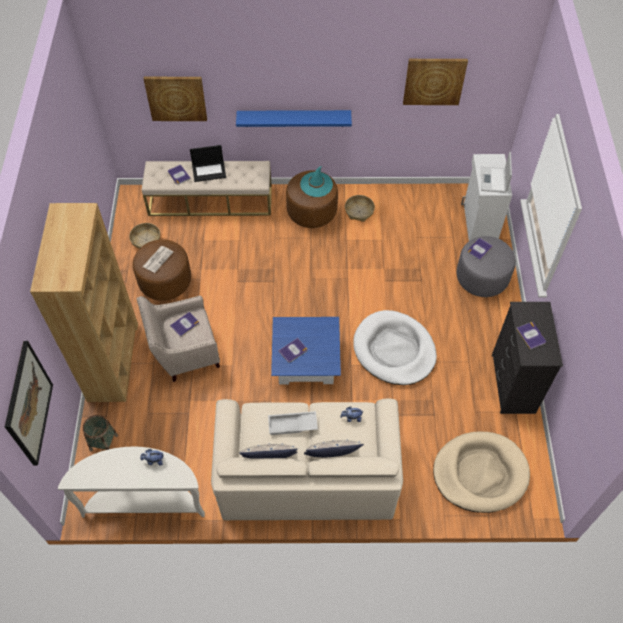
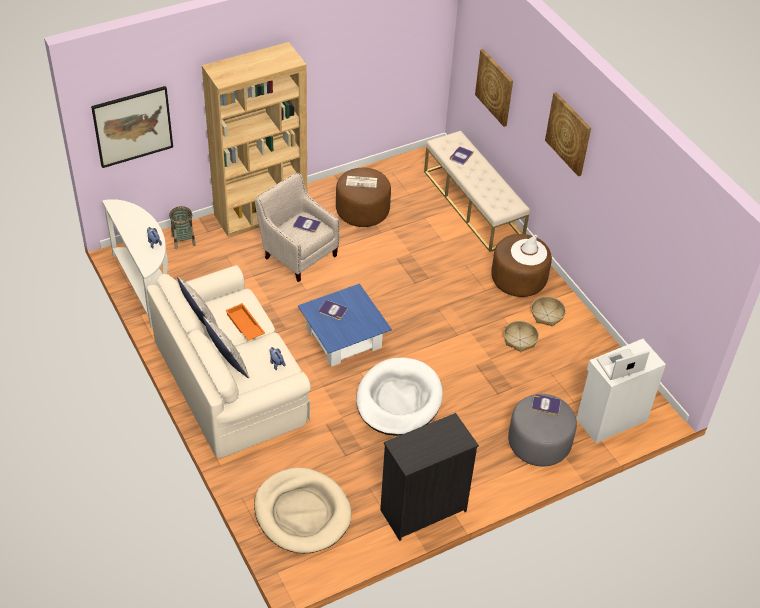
camera: 60 degrees right, 10 degrees down
(146, 239) = (397, 181): basket -> basket (520, 340)
(209, 171) = (482, 173): laptop -> none
(292, 425) = (244, 325): white tray -> orange tray
(294, 118) = (556, 180): blue shelf -> none
(316, 184) = (528, 252): turquoise hat -> white hat
(434, 81) = (654, 235): picture -> picture (569, 133)
(531, 335) = (424, 440): book -> none

